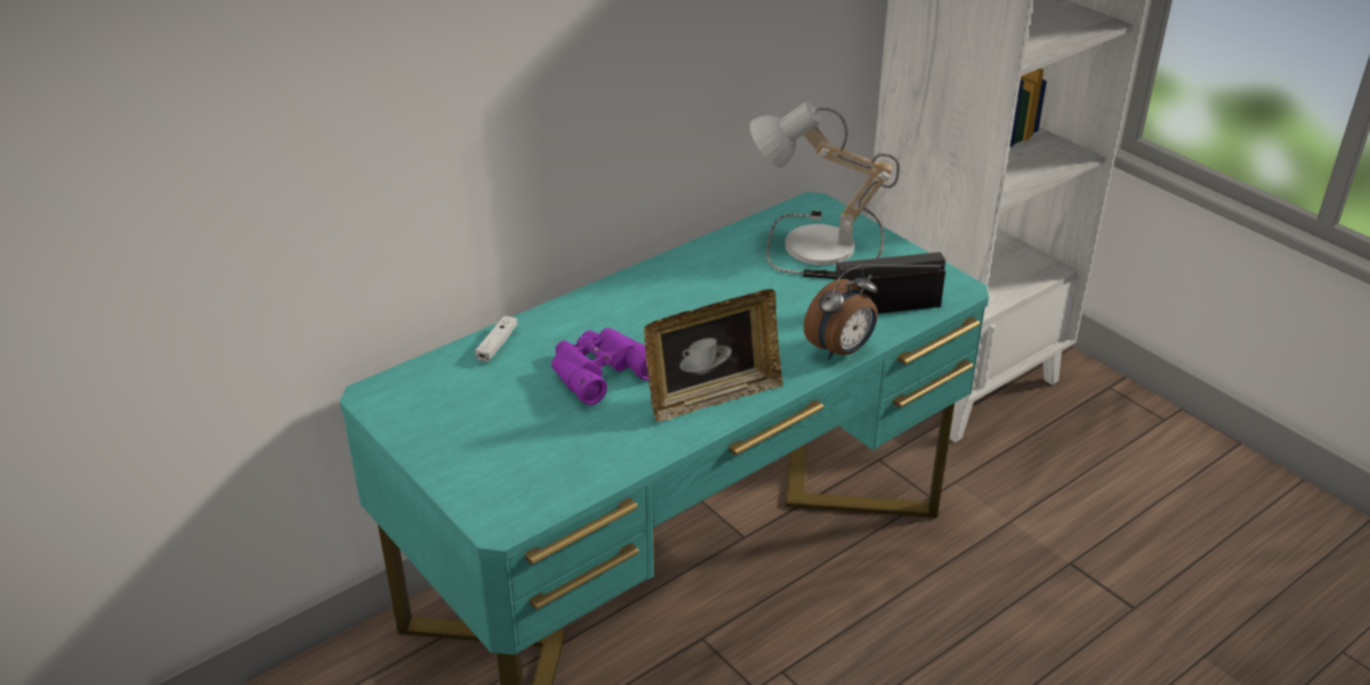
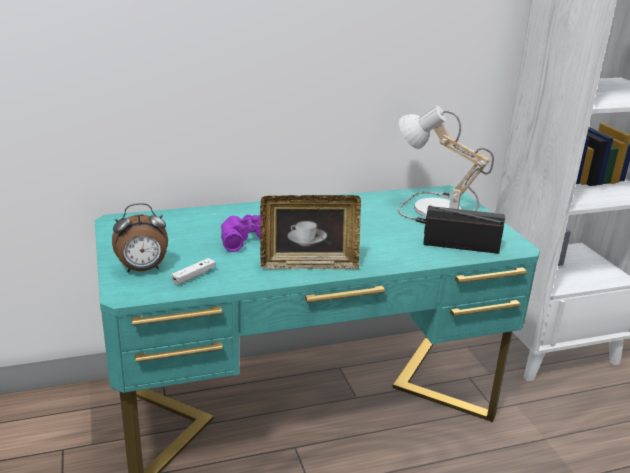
camera: 20 degrees right, 10 degrees down
(497, 344) = (203, 214): white game controller -> white game controller (194, 276)
(841, 350) = (413, 261): alarm clock -> alarm clock (143, 269)

